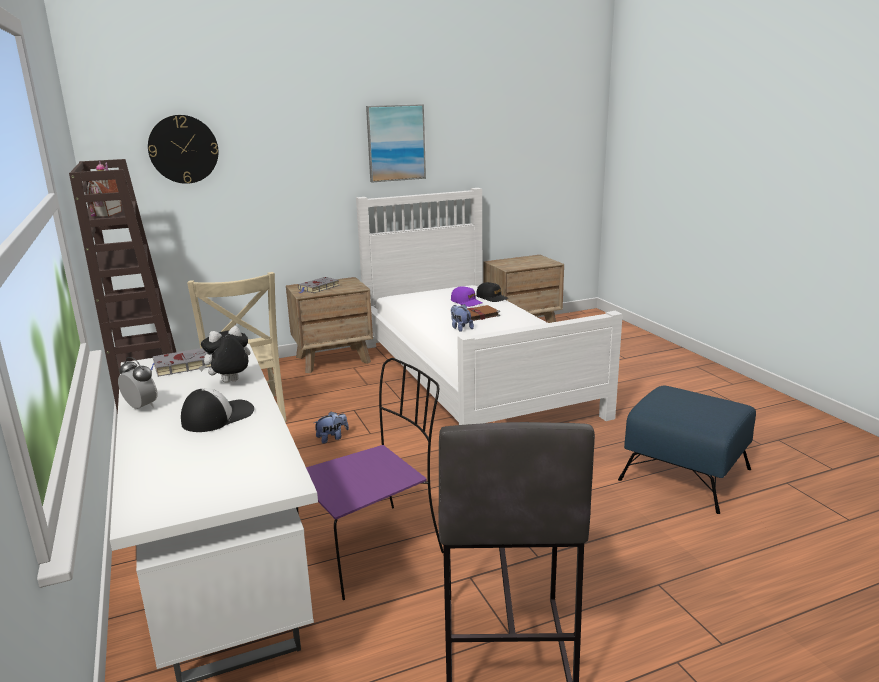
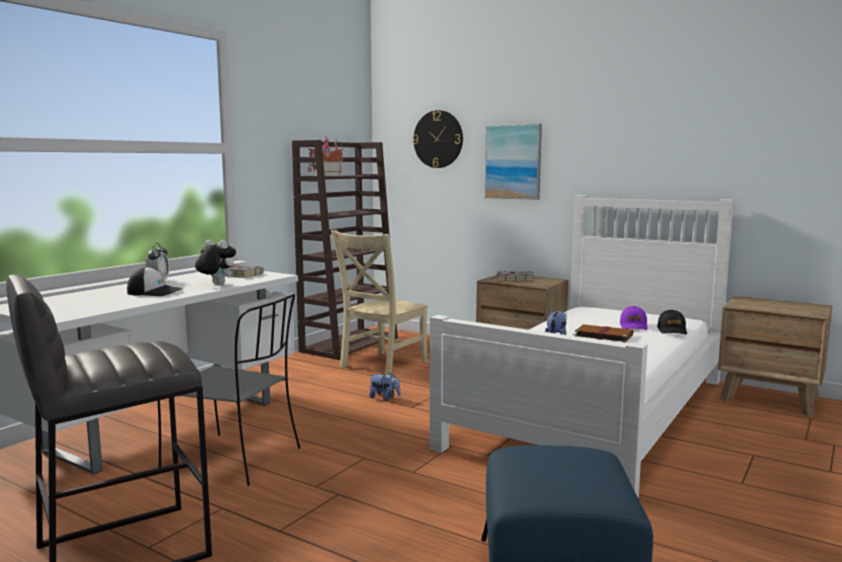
camera: 55 degrees right, 10 degrees down
(373, 548) = (235, 459): purple chair -> grey chair
(396, 143) = (630, 140): picture -> picture (513, 161)

